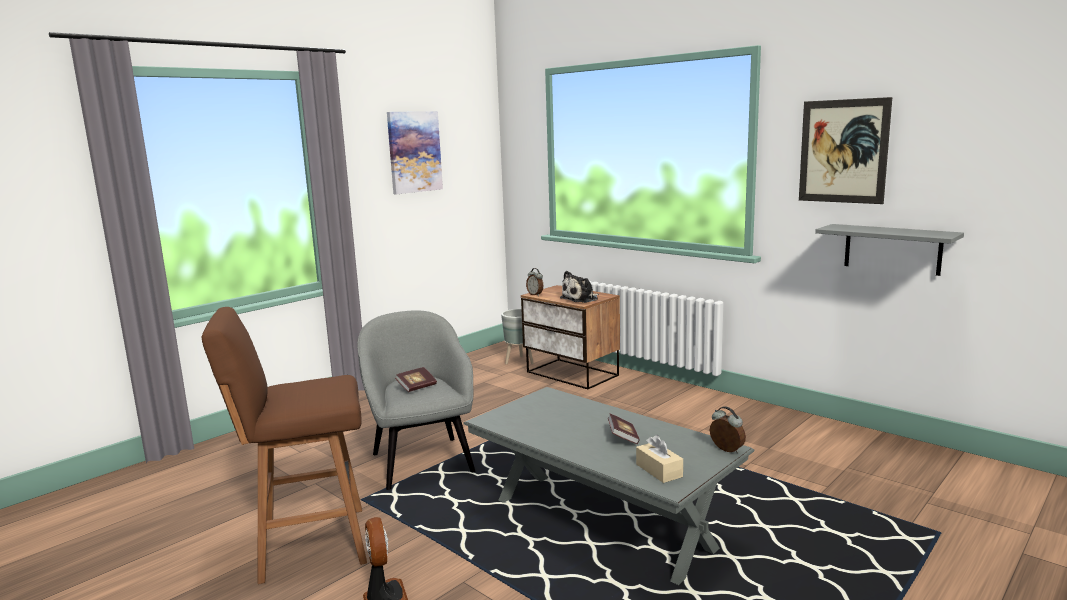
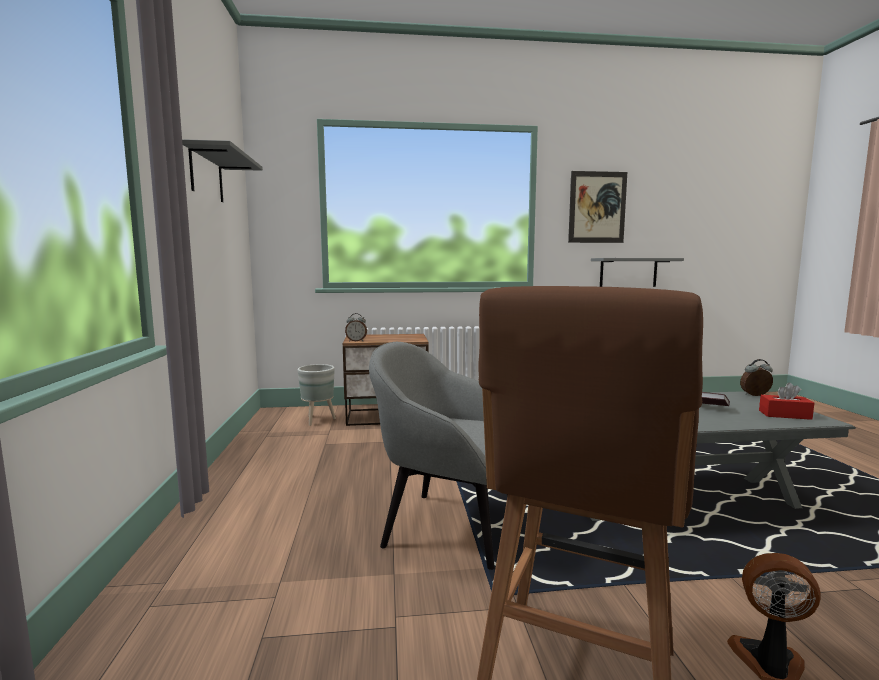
camera: 50 degrees left, 5 degrees down
(414, 152) = (206, 175): picture -> grey shelf
(417, 387) = (465, 427): book -> none
(581, 299) = (406, 338): plush toy -> none
(659, 470) = (784, 415): beige tissue box -> red tissue box

